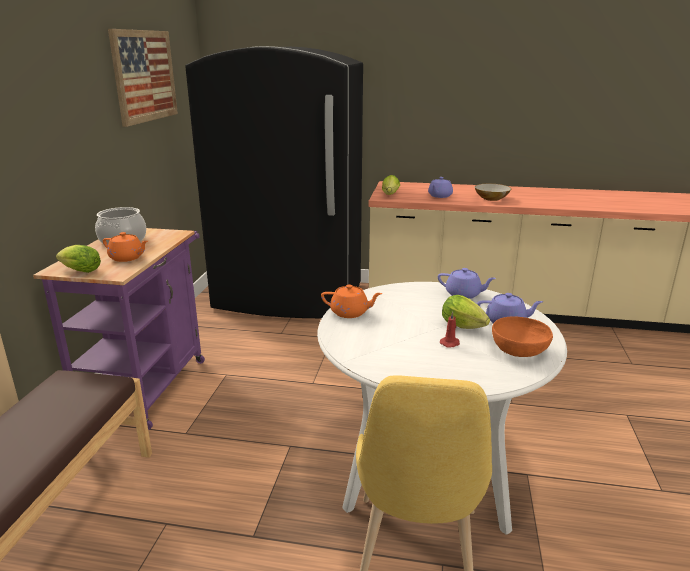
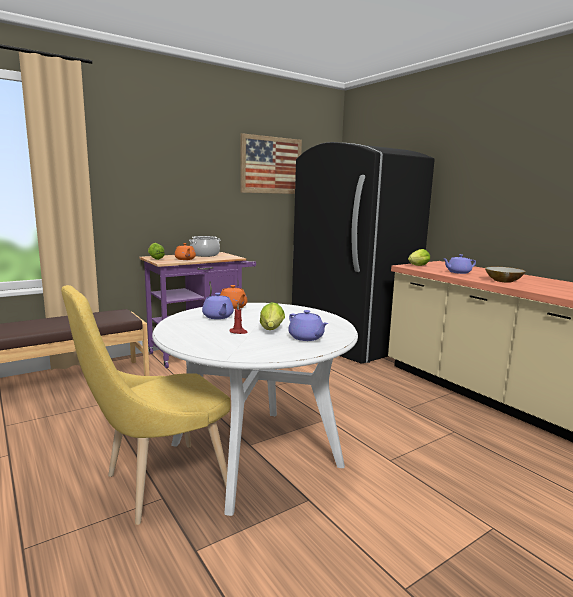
camera: 45 degrees right, 10 degrees down
(464, 294) = (325, 321): purple teapot -> purple teapot (218, 317)
(519, 350) = (265, 348): orange bowl -> none

